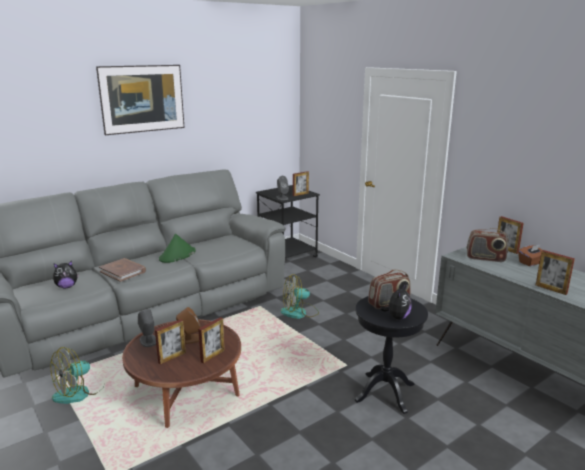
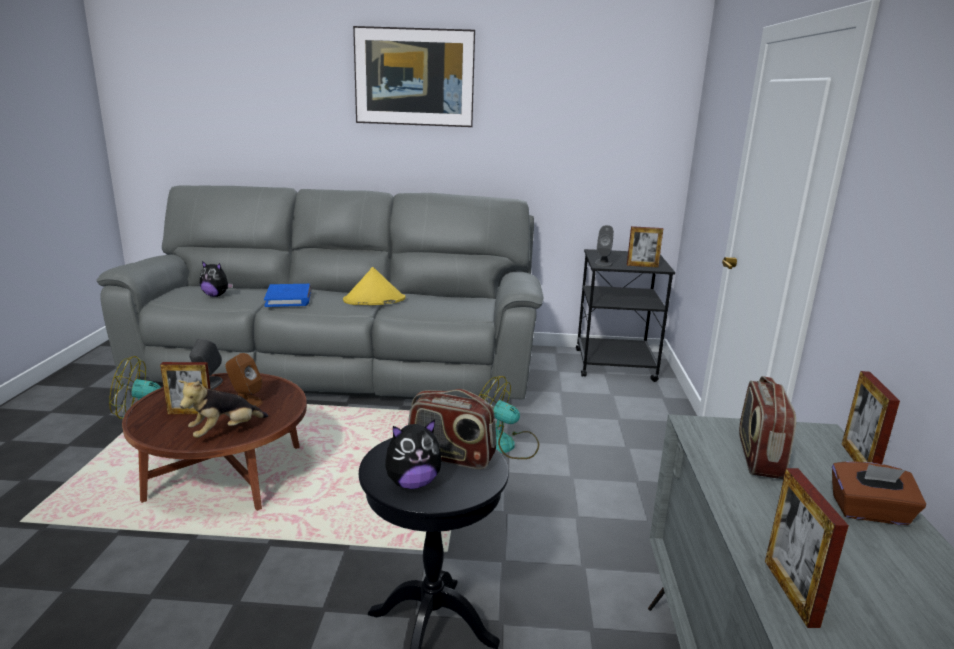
camera: 40 degrees right, 0 degrees up
(123, 271) = (289, 298): brown book -> blue book
(177, 255) = (374, 300): green hat -> yellow hat
(213, 356) = (225, 431): picture frame -> plush toy
(485, 258) = (758, 456): radio -> radio turned 45 degrees clockwise

